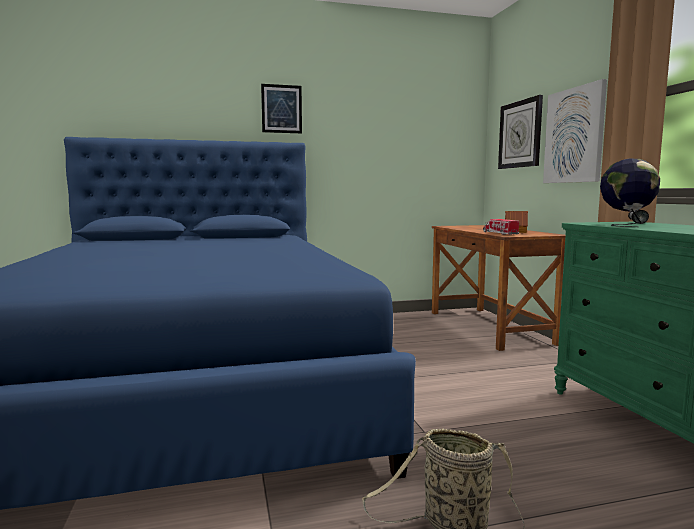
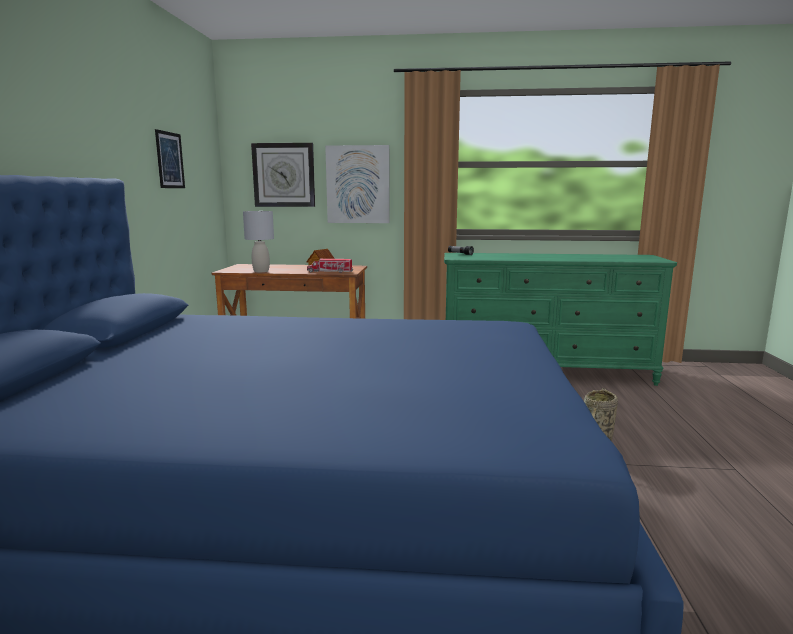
camera: 70 degrees left, 5 degrees up
(281, 109) = (70, 122): picture -> picture (170, 160)
(460, 228) = (261, 271): none -> grey table lamp
(626, 225) = (484, 258): globe -> none

